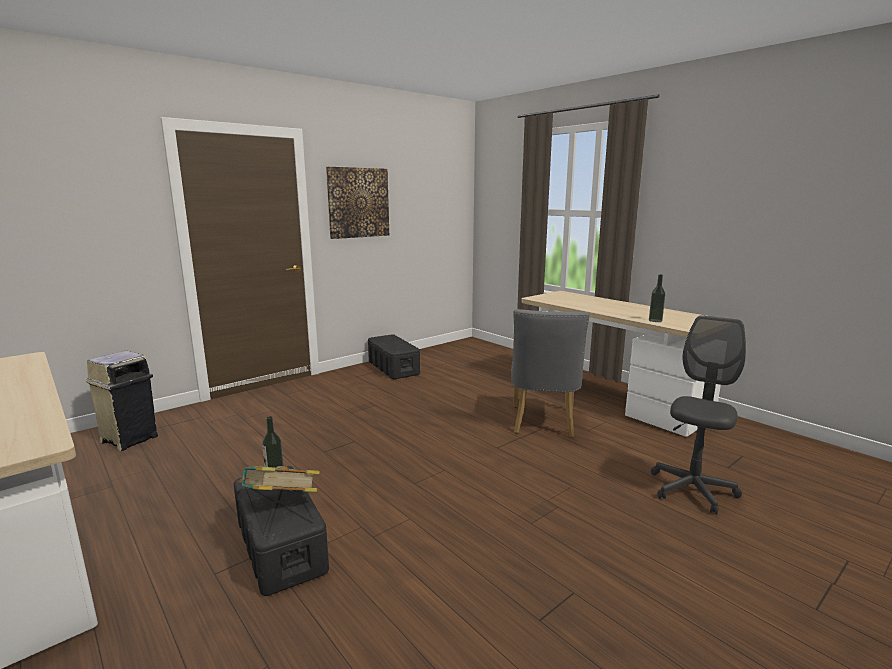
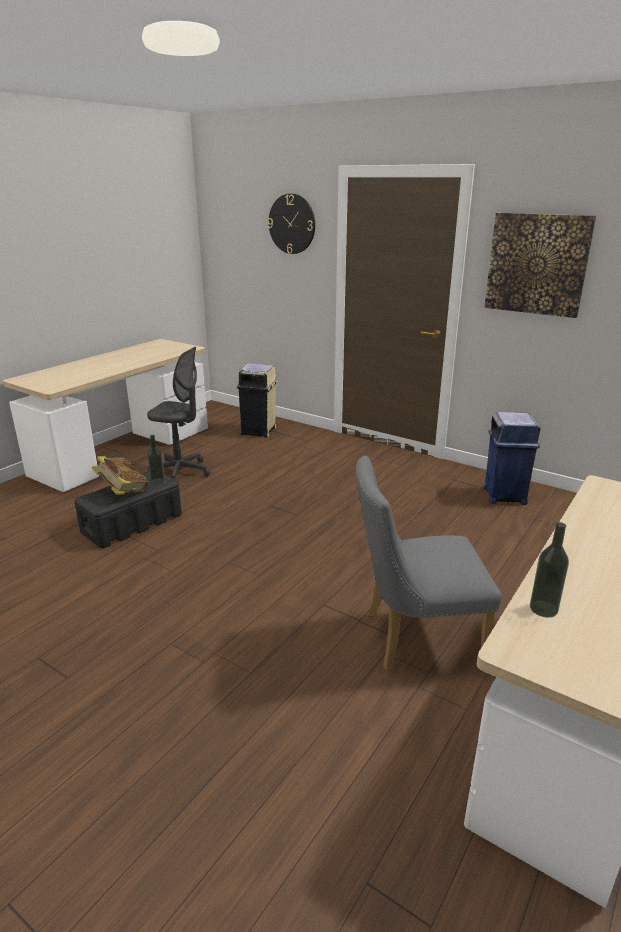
camera: 75 degrees right, 10 degrees up
(97, 179) = (292, 224): none -> wall clock
(393, 368) = (504, 495): black storage box -> blue trash can
(692, 490) = (271, 807): grey office chair -> grey office chair (180, 472)

